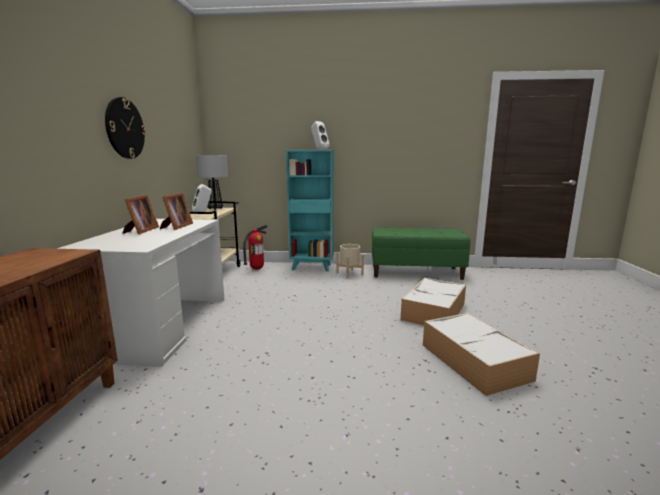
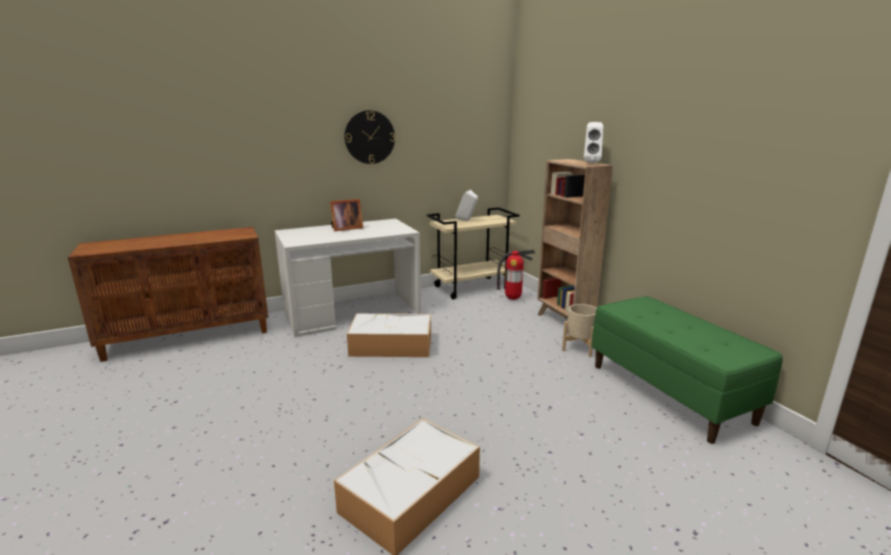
camera: 60 degrees right, 5 degrees up
(176, 227) = (371, 231): picture frame -> none
(215, 209) = (492, 218): table lamp -> none
(312, 267) = (564, 321): turquoise bookcase -> brown bookcase
(434, 312) = (530, 437): storage box -> storage box (390, 345)

